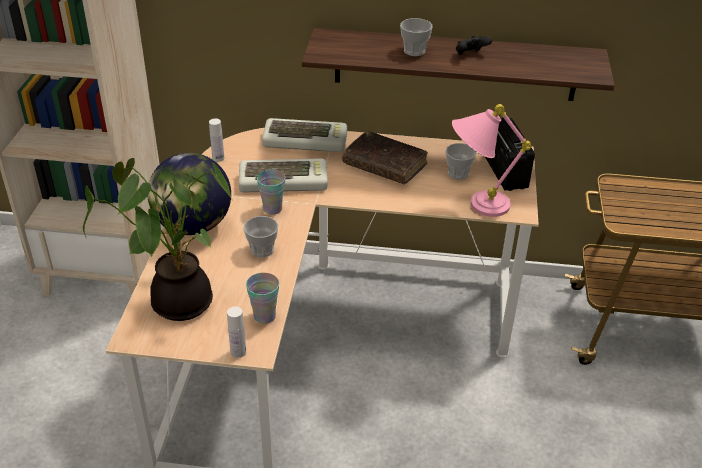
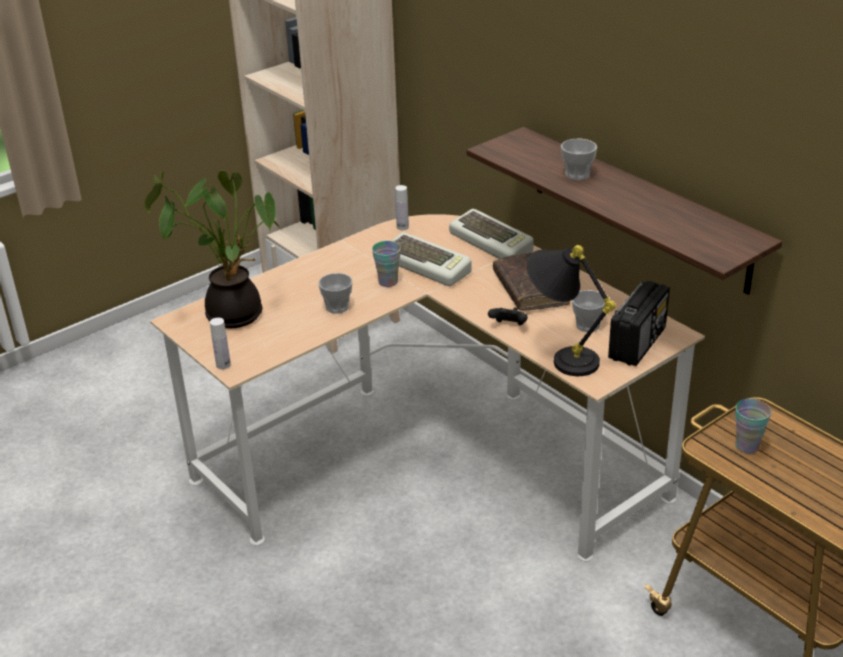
camera: 45 degrees right, 5 degrees down
(193, 226) = (314, 268): globe -> none
(264, 316) = (273, 352): cup -> cup (747, 446)
(470, 55) = (624, 196): black game controller -> black game controller (508, 326)
(475, 205) = (561, 357): pink table lamp -> black table lamp

